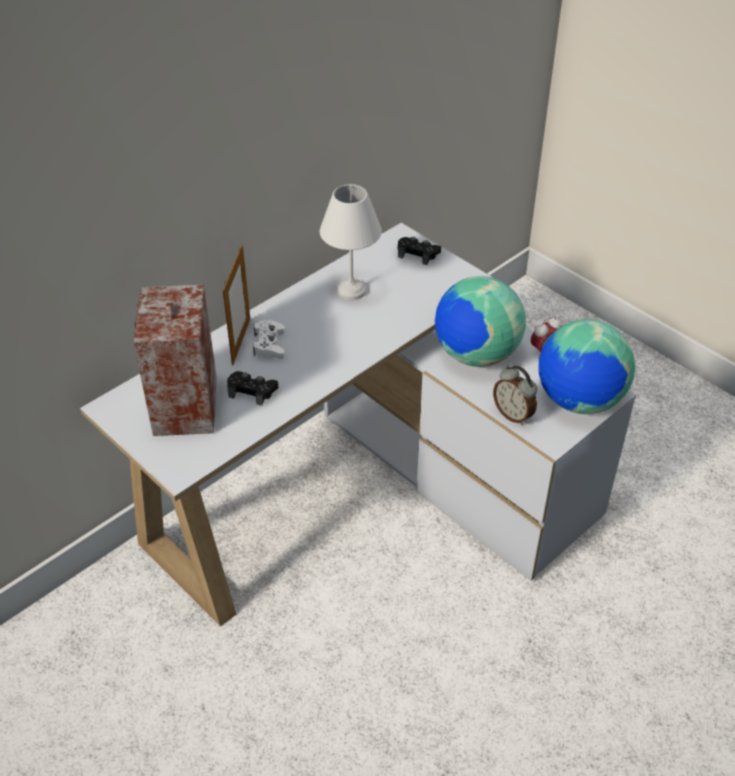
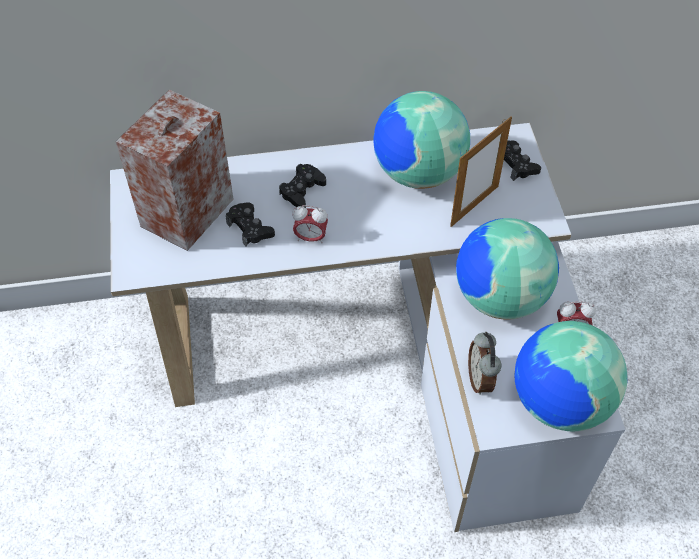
camera: 35 degrees right, 10 degrees up
(241, 341) = (282, 174): picture frame -> picture frame (474, 206)
(269, 345) = (302, 190): white game controller -> black game controller
(309, 374) = (310, 238): none -> alarm clock
(350, 291) = (417, 172): white table lamp -> globe

